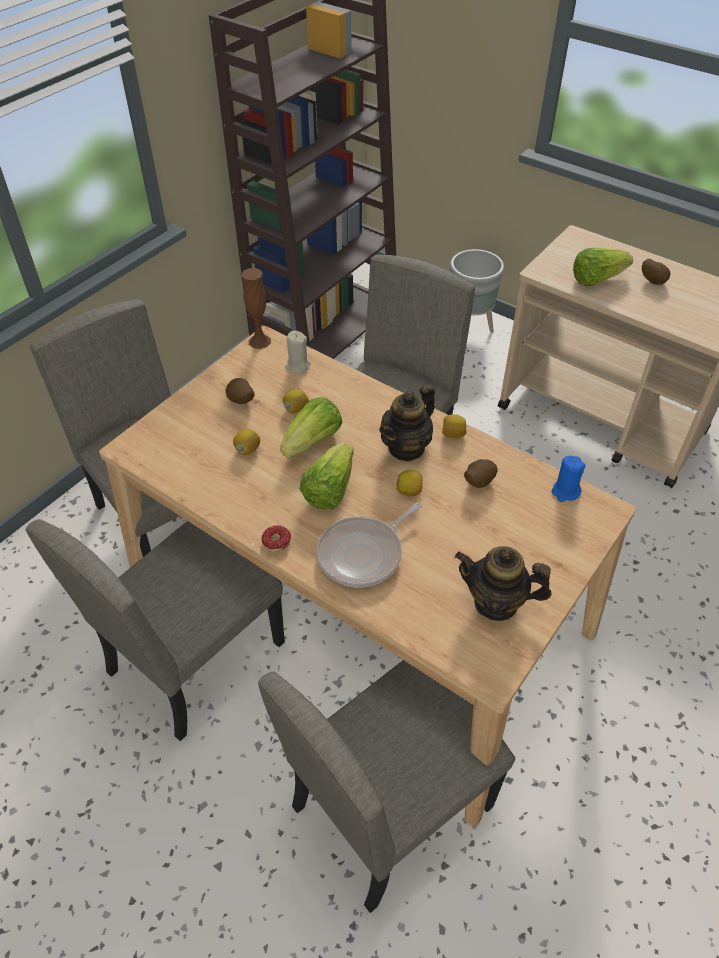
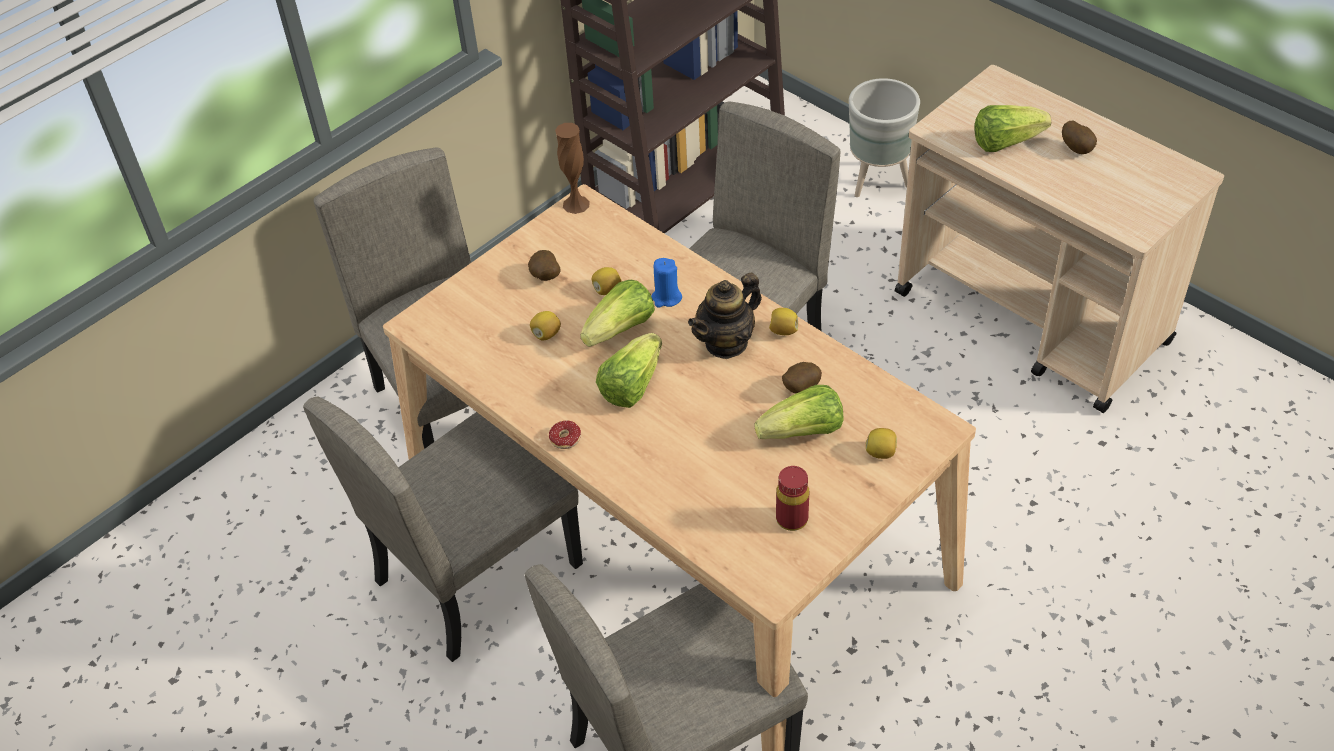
camera: 10 degrees right, 0 degrees up
(297, 366) = (616, 237): beige candle -> none
(363, 554) = (657, 458): frying pan -> none
(409, 491) = (720, 393): lemon -> lemon (881, 452)
(489, 521) = (803, 432): none -> lettuce
(496, 602) = (792, 519): teapot -> red bottle
(565, 491) = (898, 405): blue candle -> blue candle (666, 297)

